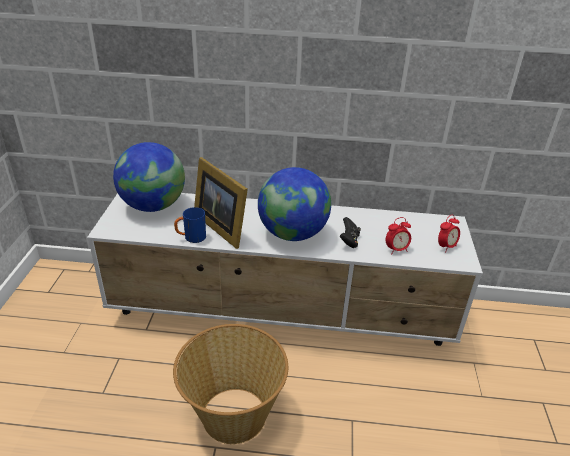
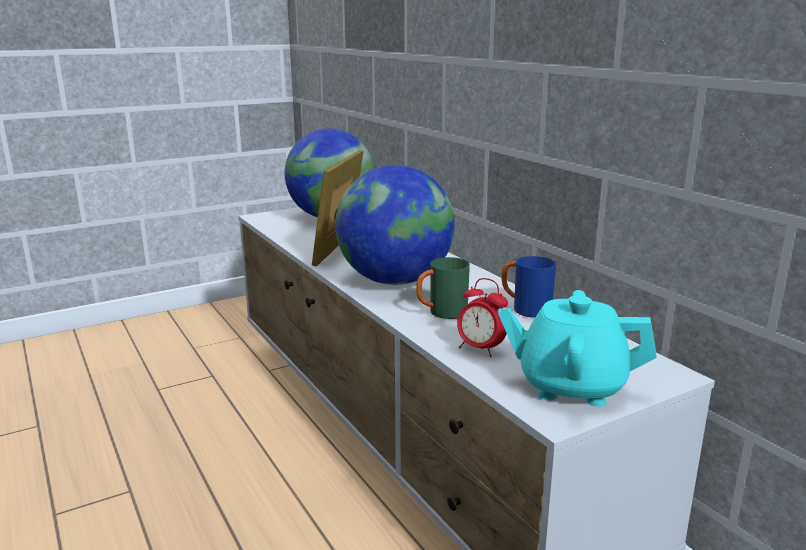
camera: 55 degrees right, 15 degrees down
(191, 238) = (300, 244): blue mug -> blue mug (525, 309)
(233, 414) = (190, 480): basket -> none
(349, 241) = (441, 313): black game controller -> green mug
(446, 247) = (571, 386): alarm clock -> turquoise teapot

